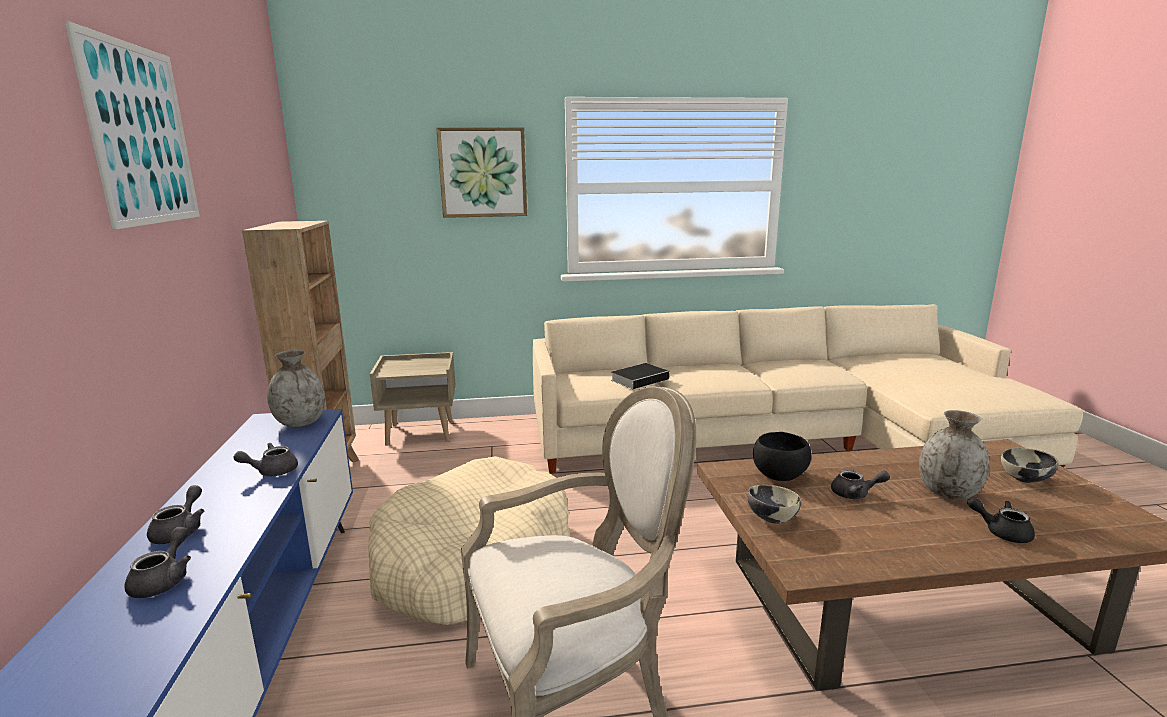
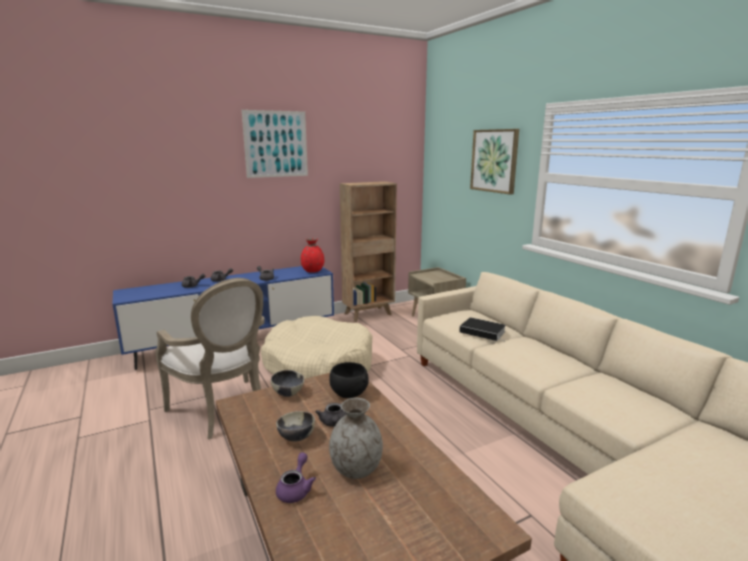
camera: 70 degrees right, 0 degrees up
(301, 422) = (313, 271): grey vase -> red vase
(1001, 532) = (296, 489): black teapot -> purple teapot
(1025, 479) = (411, 526): bowl -> bowl (296, 437)

